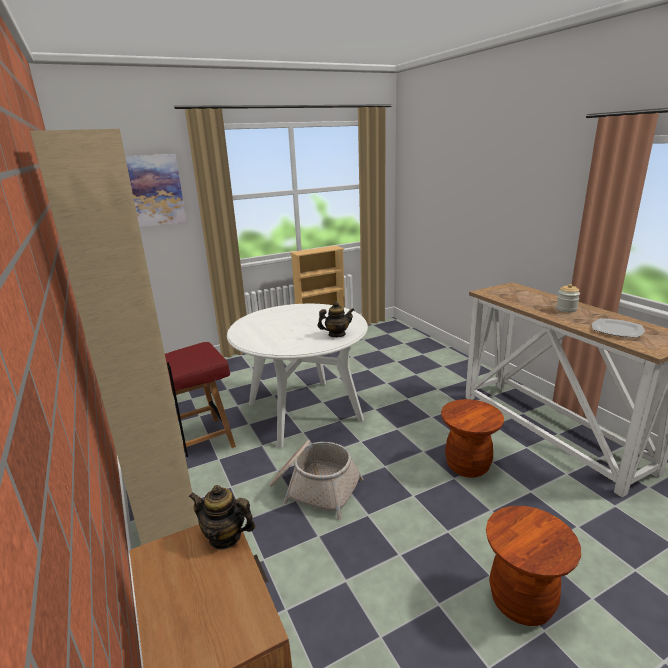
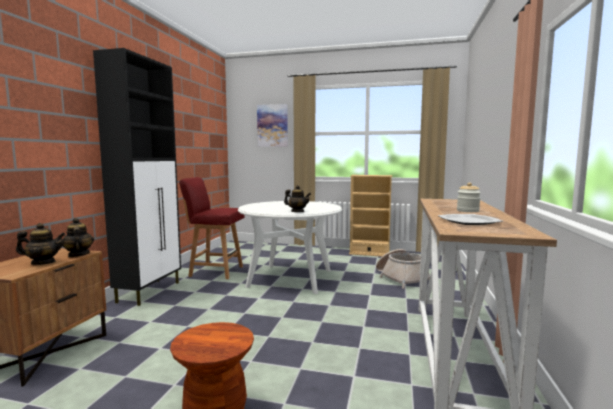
camera: 40 degrees right, 15 degrees down
(167, 521) = (150, 291): beige cabinet -> black cabinet
(225, 583) = (43, 263): none -> teapot
(314, 488) = (226, 308): basket -> basket (401, 278)
(467, 466) = (336, 341): brown stool -> none

